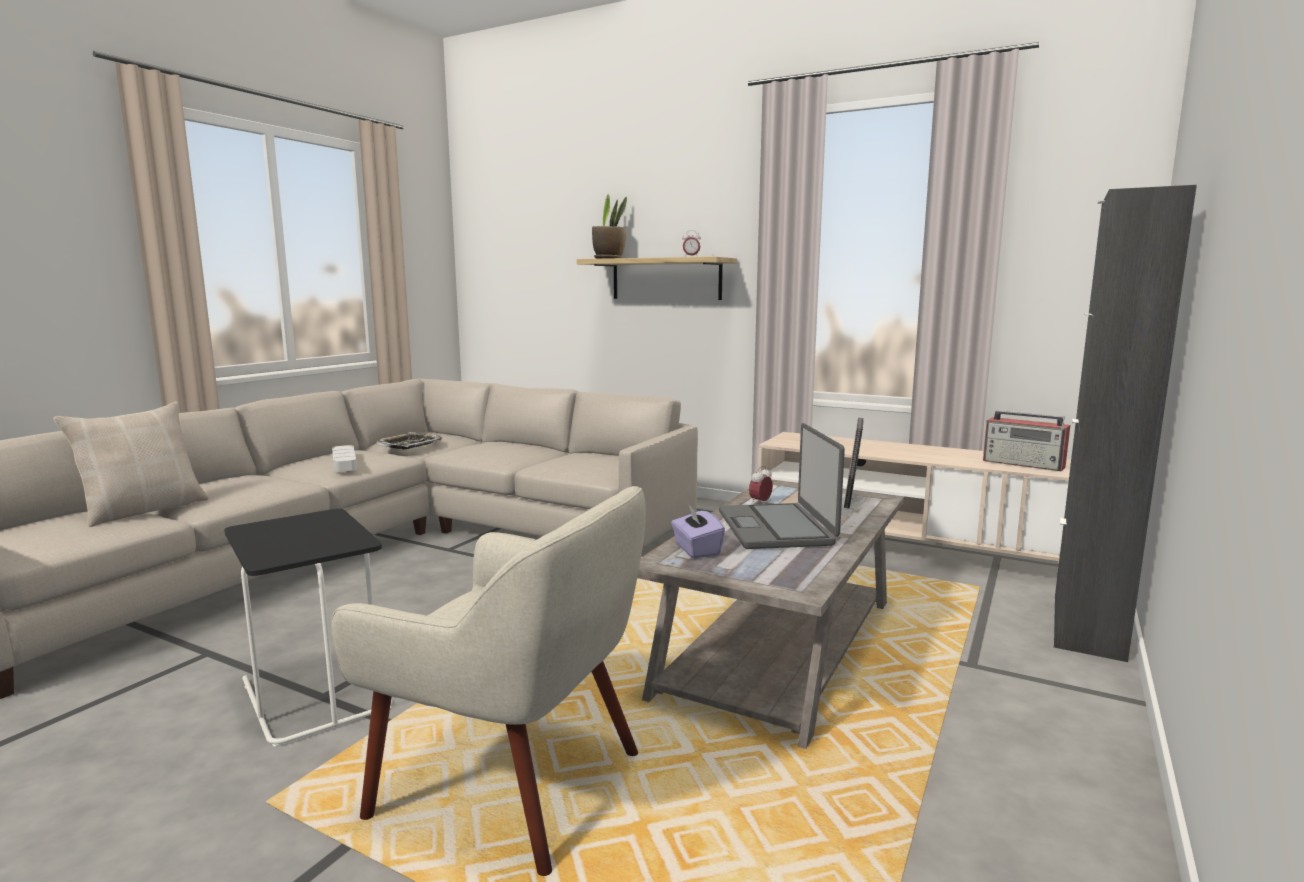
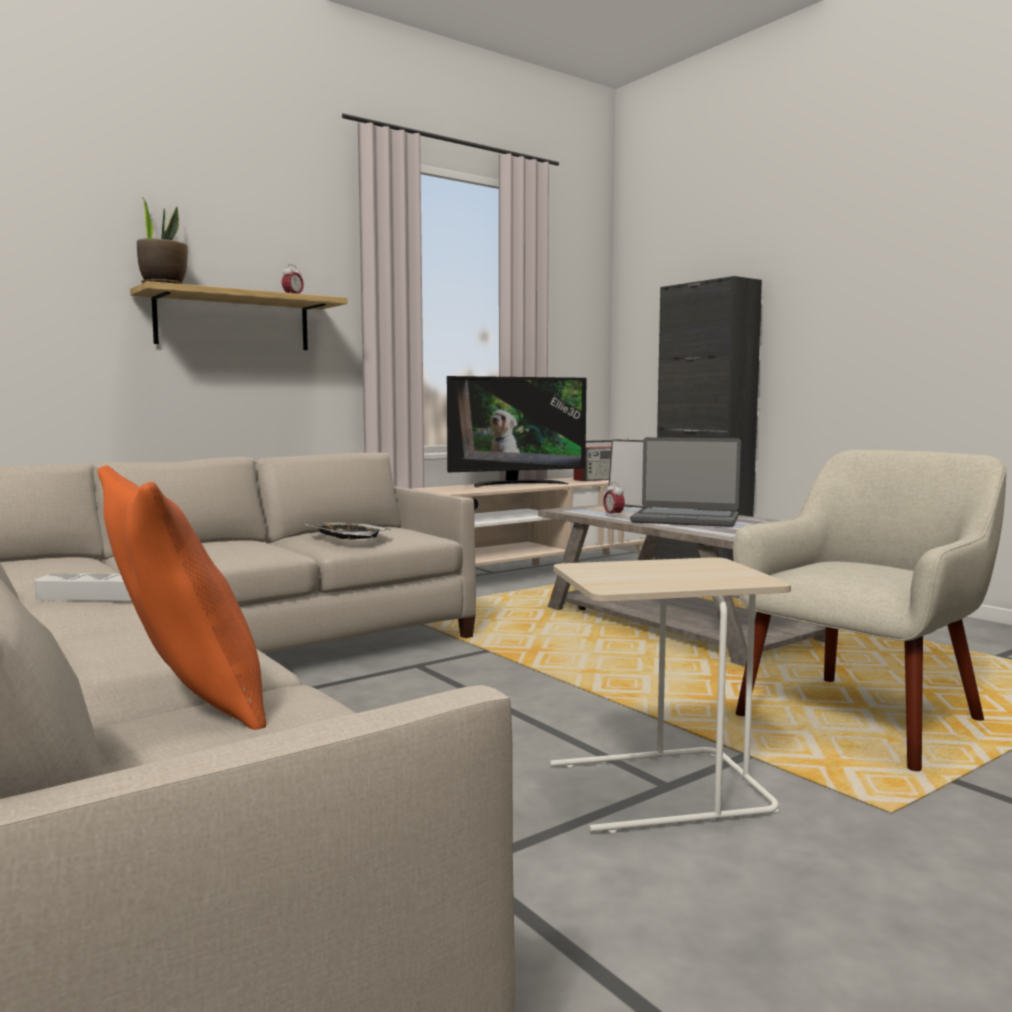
camera: 65 degrees left, 5 degrees down
(143, 510) = (184, 701): beige pillow -> orange pillow
(314, 694) = (658, 790): black side table -> beige side table
(409, 445) = (69, 570): tray -> tray (347, 536)
(696, 550) = (725, 532): purple tissue box -> none
(890, 448) = (516, 484): none -> television

